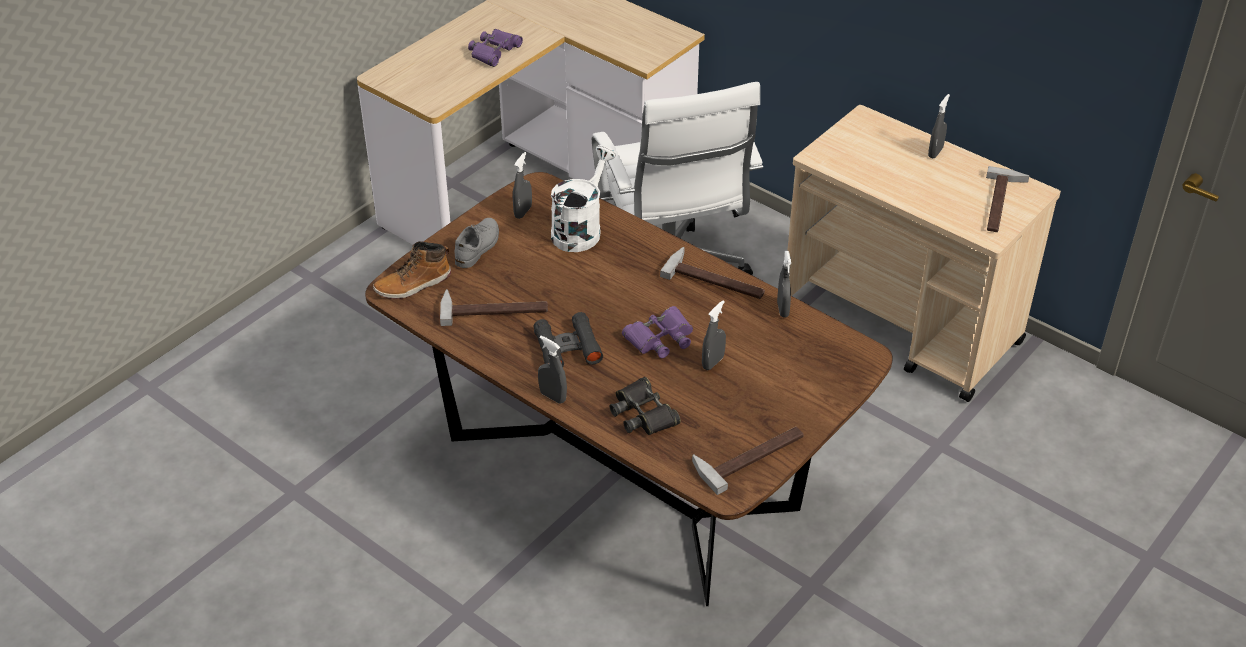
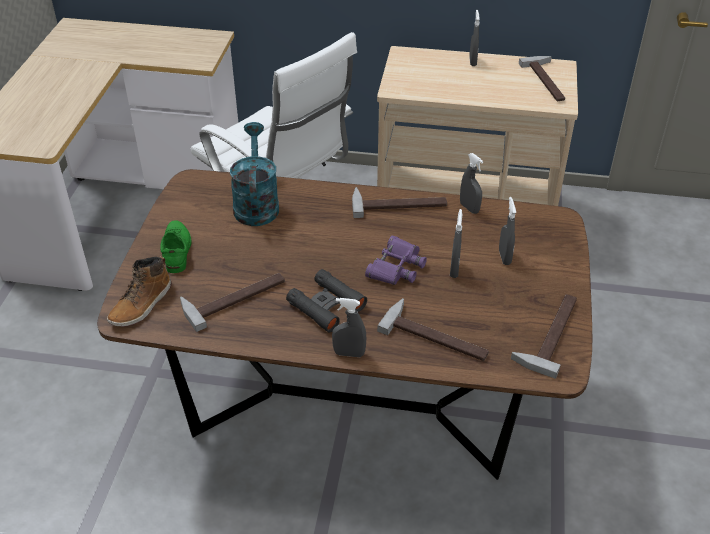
camera: 30 degrees left, 0 degrees up
(477, 247) = (177, 250): grey shoe -> green shoe
(494, 52) = (68, 91): purple binoculars -> none
(523, 212) = (195, 207): grey spray bottle -> grey spray bottle (504, 257)
(580, 229) = (256, 204): white watering can -> turquoise watering can
(643, 413) = (437, 335): black binoculars -> hammer

